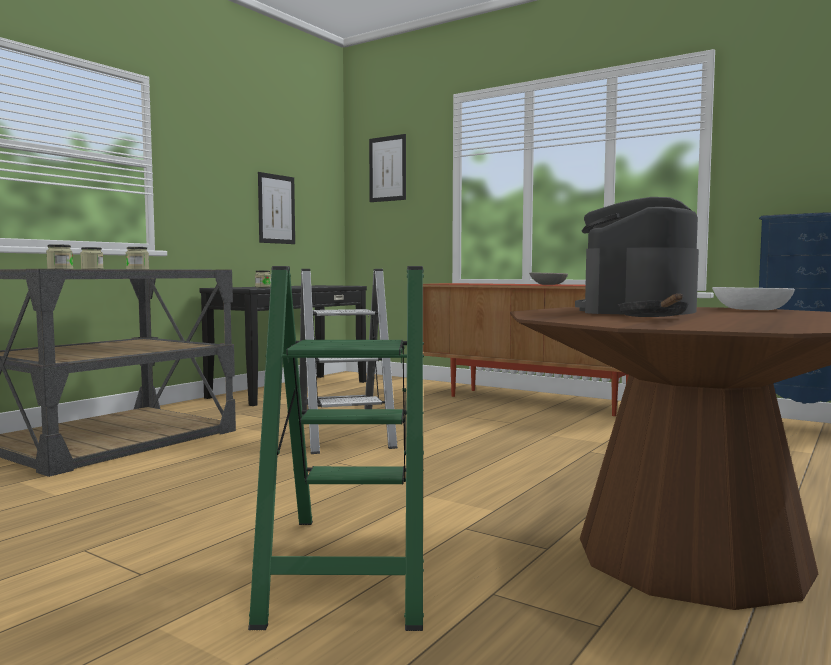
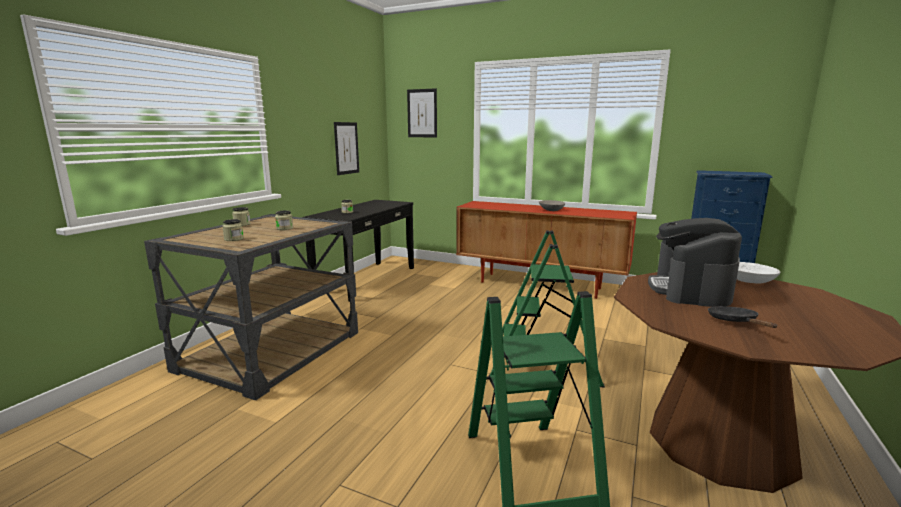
camera: 10 degrees left, 10 degrees up
(344, 433) = (435, 330): grey step ladder -> none
(474, 471) = (545, 366): none -> green step ladder

